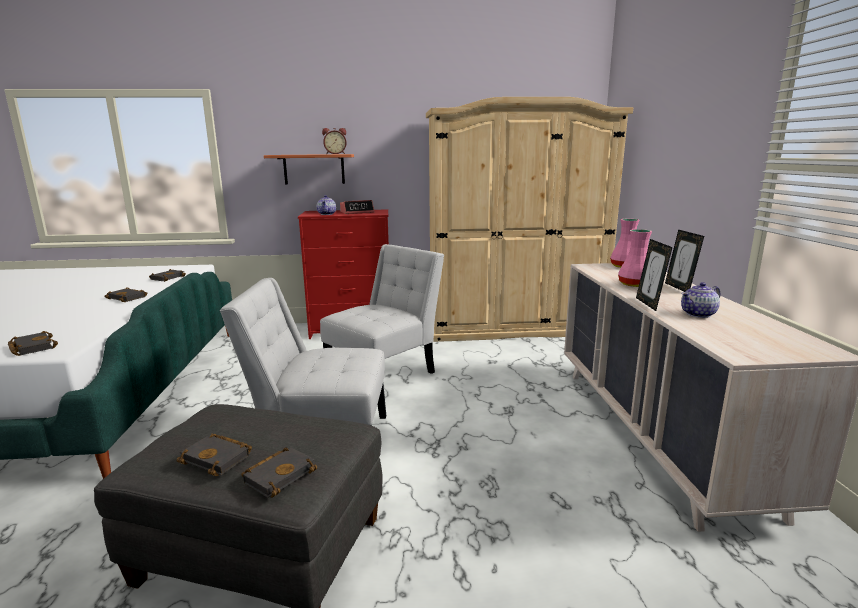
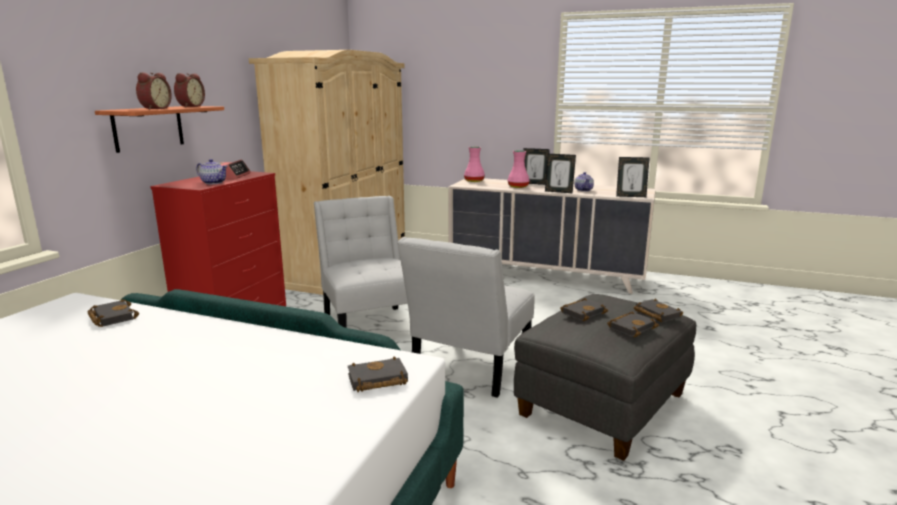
camera: 65 degrees left, 0 degrees up
(128, 298) = (199, 338): black book -> black book (583, 312)
(293, 154) = (154, 109): none -> alarm clock
(723, 346) = (630, 196): none -> picture frame

